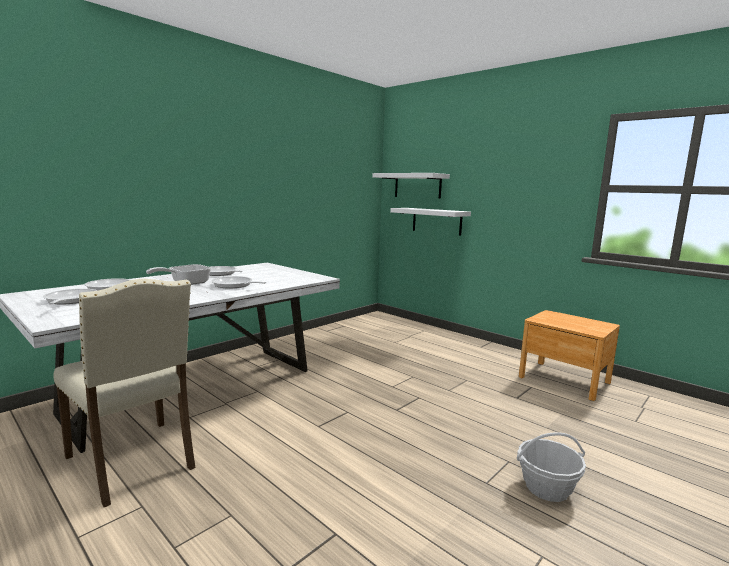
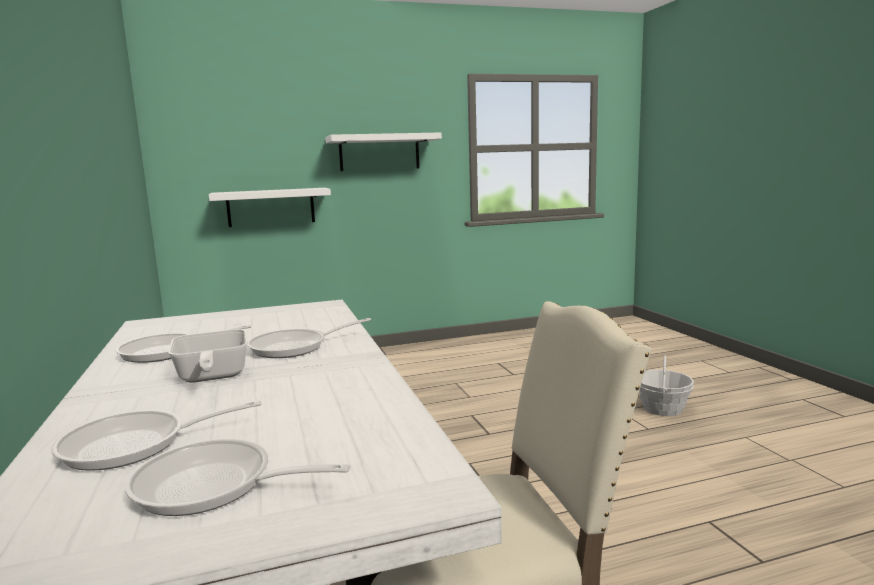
camera: 60 degrees left, 0 degrees up
(417, 186) = (225, 157): white shelf -> white shelf (379, 153)
(564, 380) = (497, 348): brown nightstand -> none

